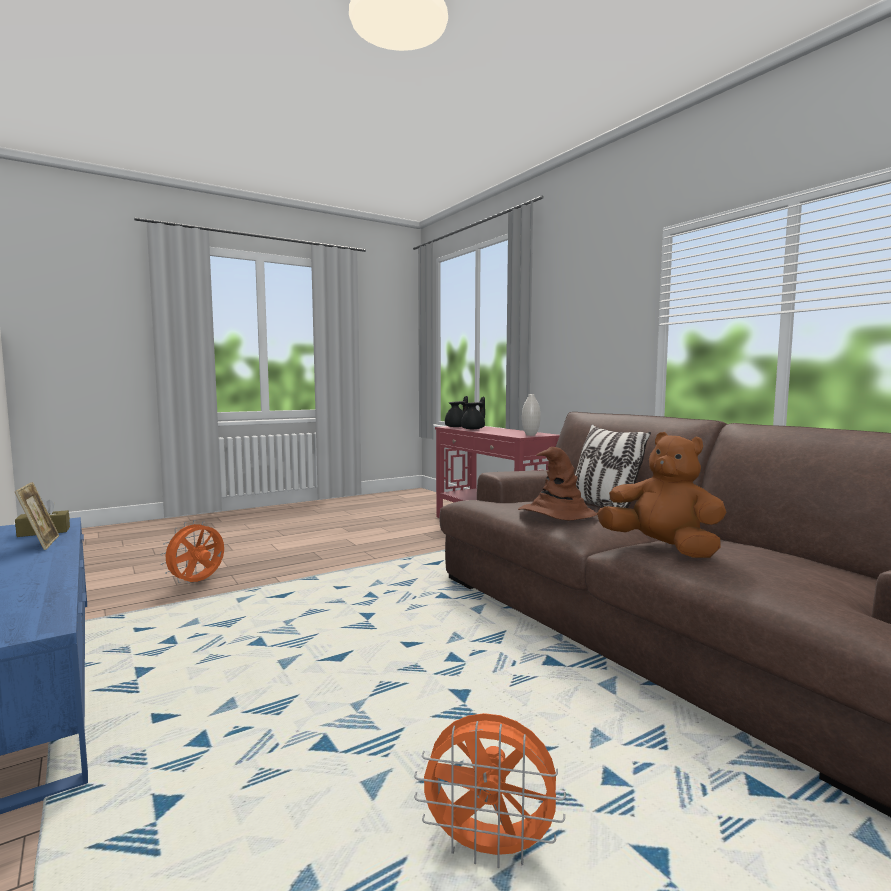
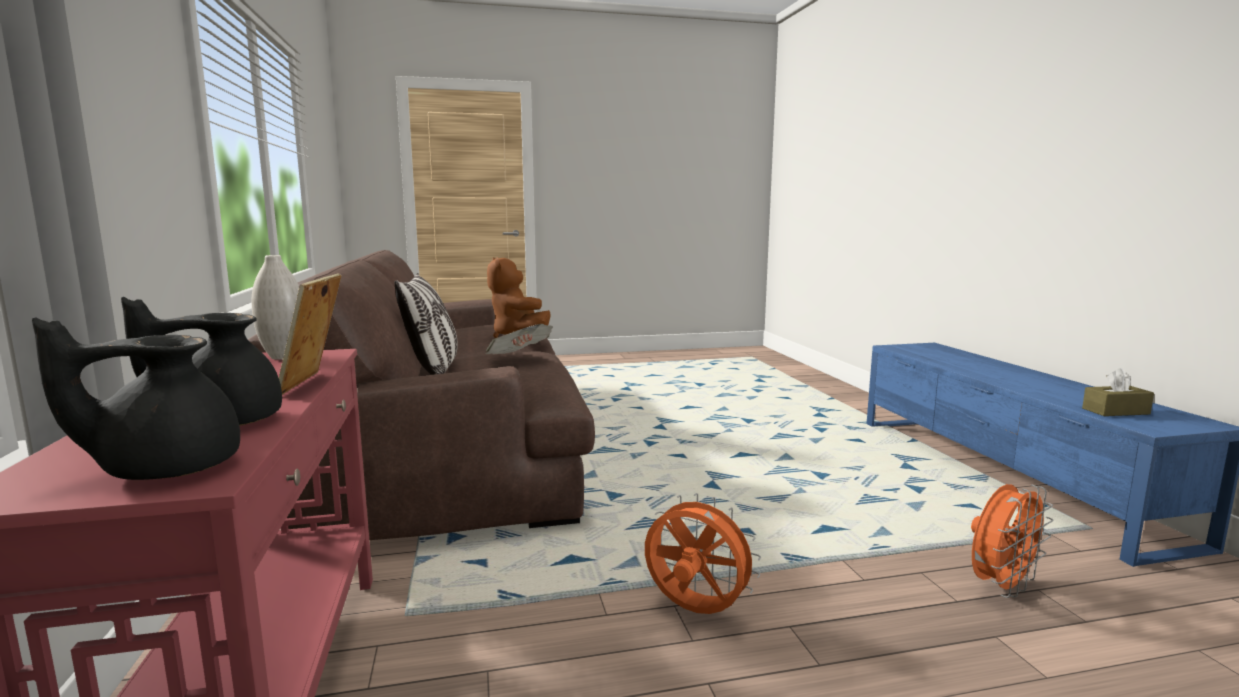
camera: 160 degrees left, 5 degrees up
(40, 544) = (1062, 395): picture frame -> picture frame (314, 384)
(490, 849) = (681, 396): orange fan -> orange fan (694, 611)
(556, 514) = (519, 359): brown hat -> newspaper

